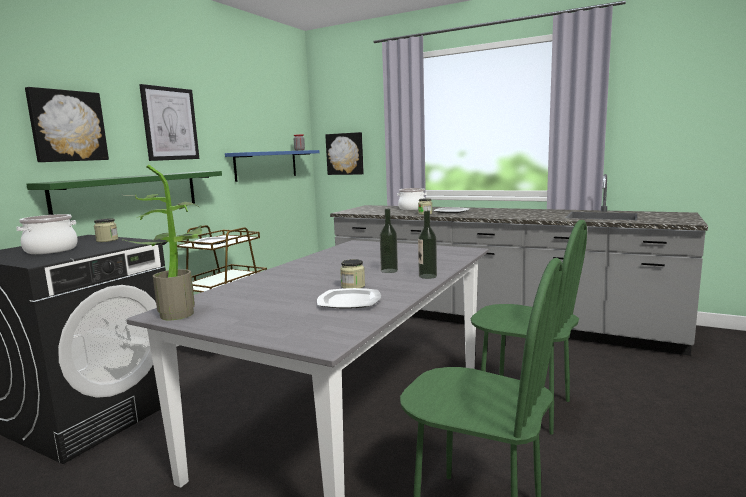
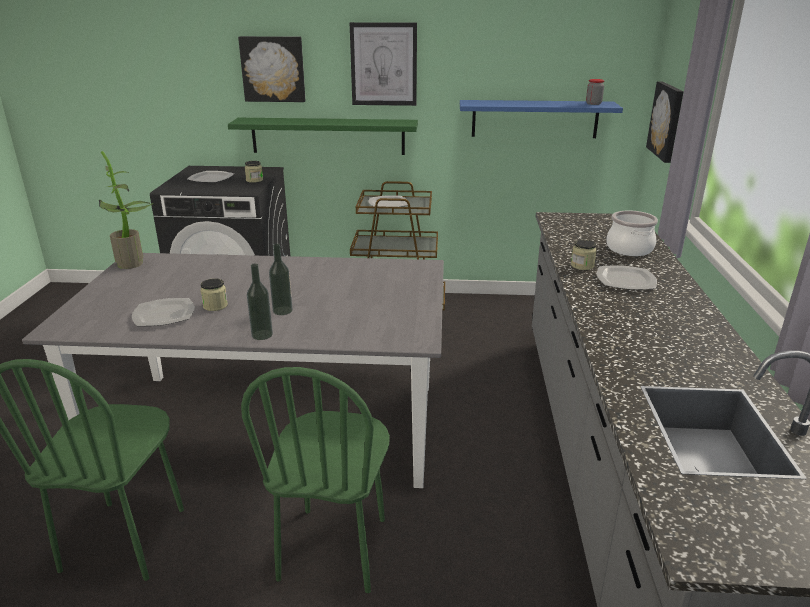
camera: 65 degrees right, 15 degrees up
(51, 250) = (211, 178): cooking pot -> plate

